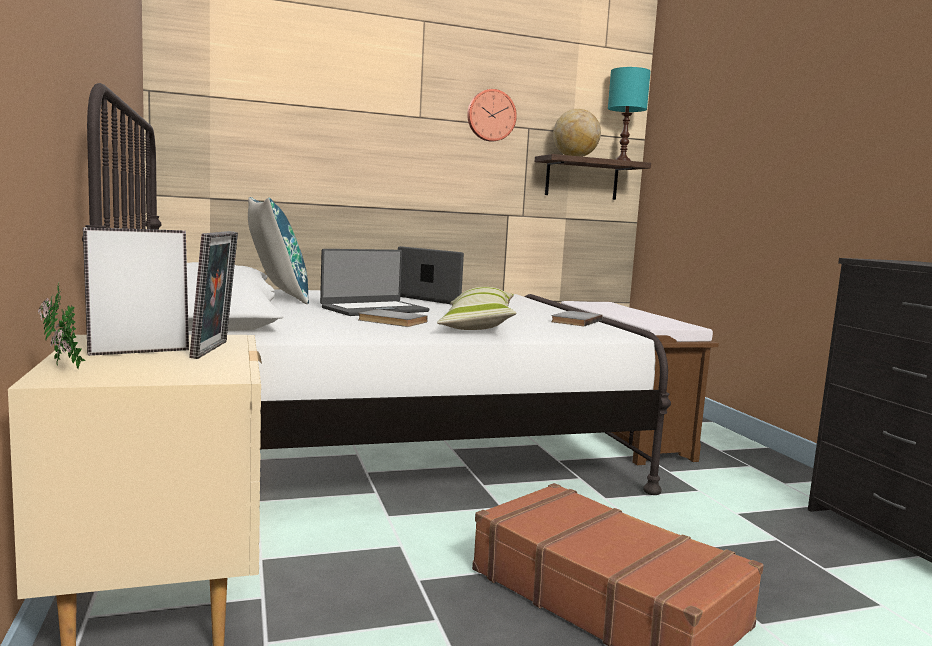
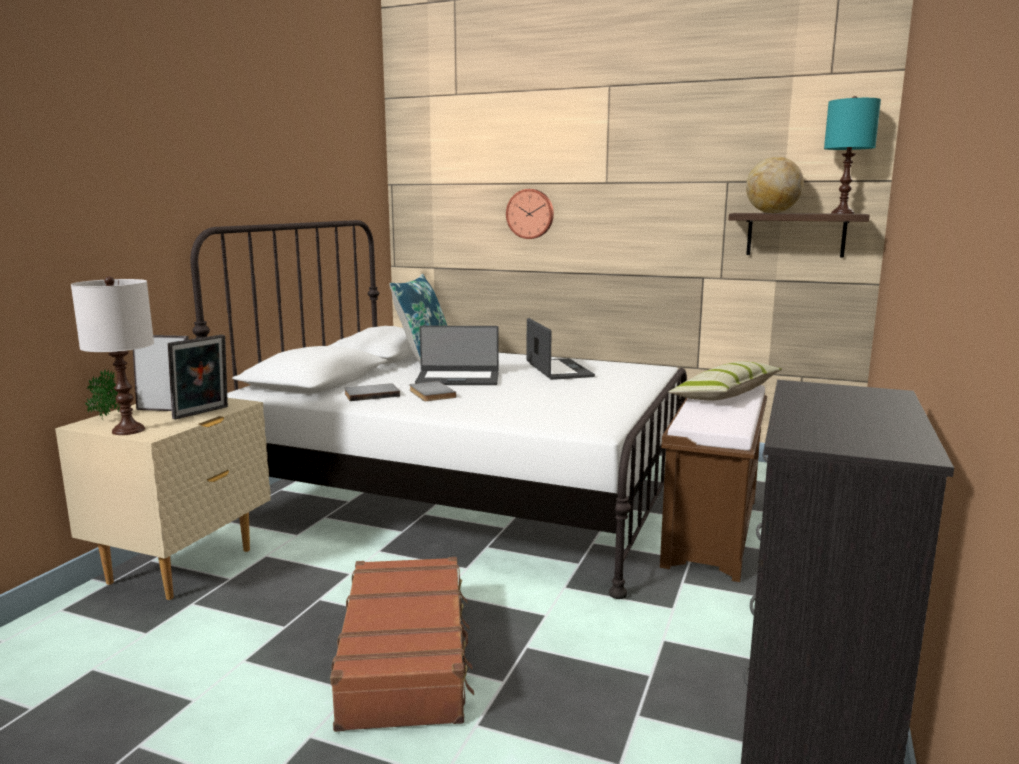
camera: 40 degrees right, 5 degrees up
(169, 376) = (129, 430): none -> white table lamp
(478, 325) = (489, 405): pillow -> pillow (726, 395)
(491, 115) = (680, 173): wall clock -> wall clock (530, 214)
(574, 321) = (603, 409): grey book -> grey book (371, 394)

